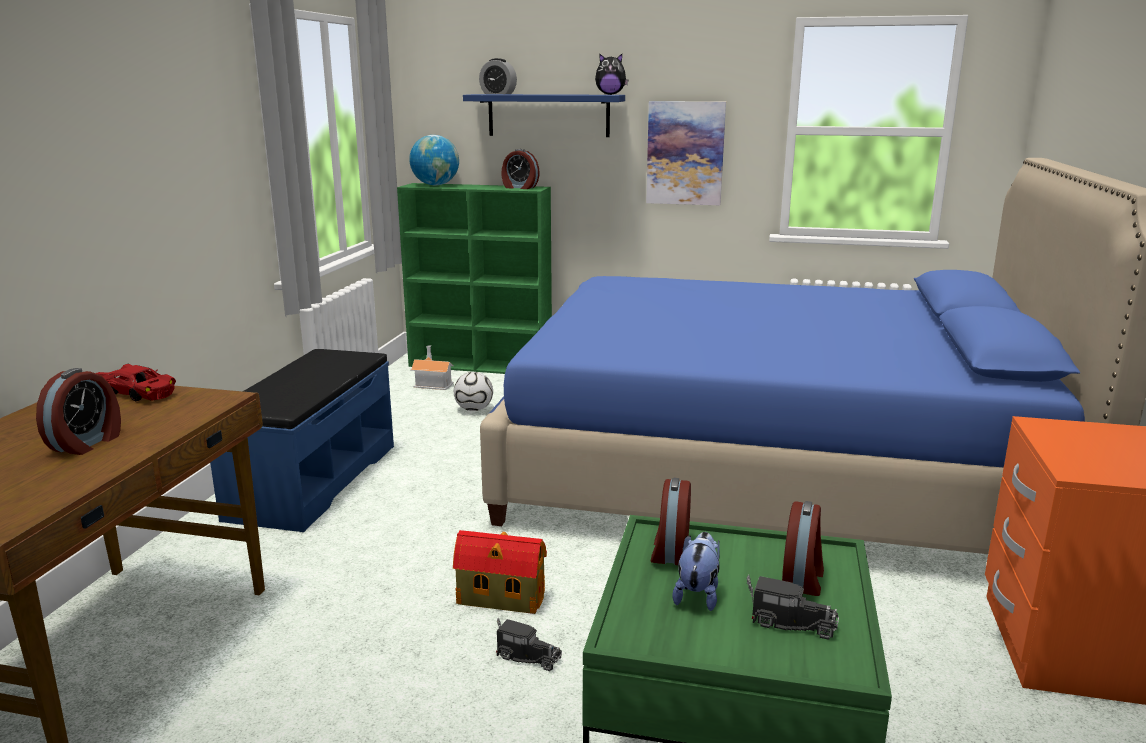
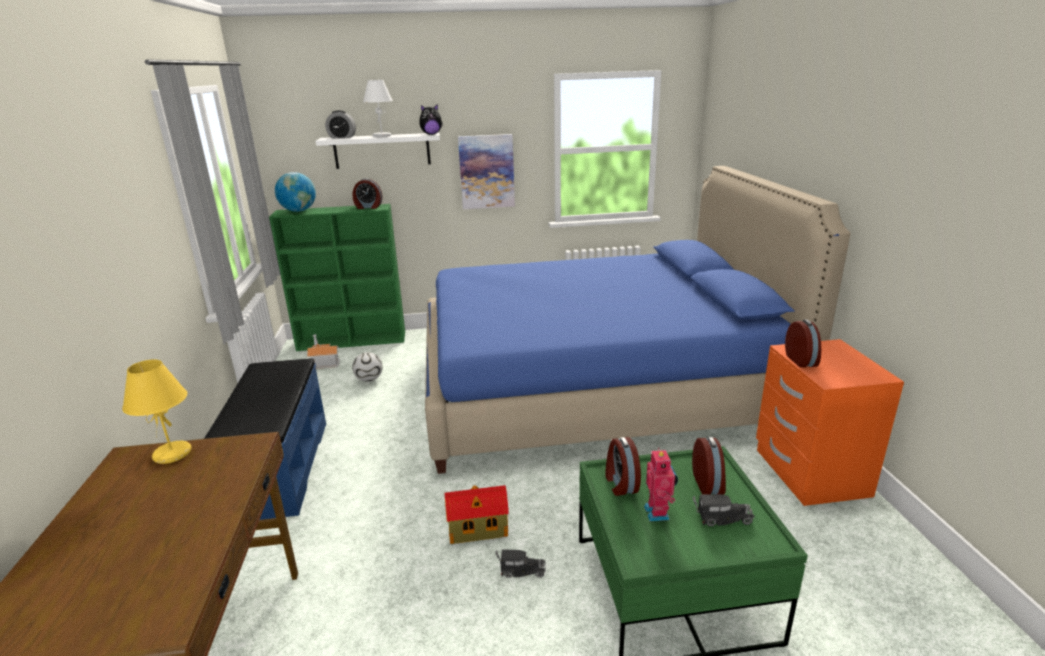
camera: 20 degrees left, 5 degrees up
(87, 443) = (172, 518): alarm clock -> alarm clock (801, 360)
(138, 393) = (172, 454): red toy car -> yellow table lamp
(547, 94) = (382, 136): none -> white table lamp
(548, 115) = (382, 150): blue shelf -> white shelf
(697, 594) = (658, 513): plush toy -> toy robot

